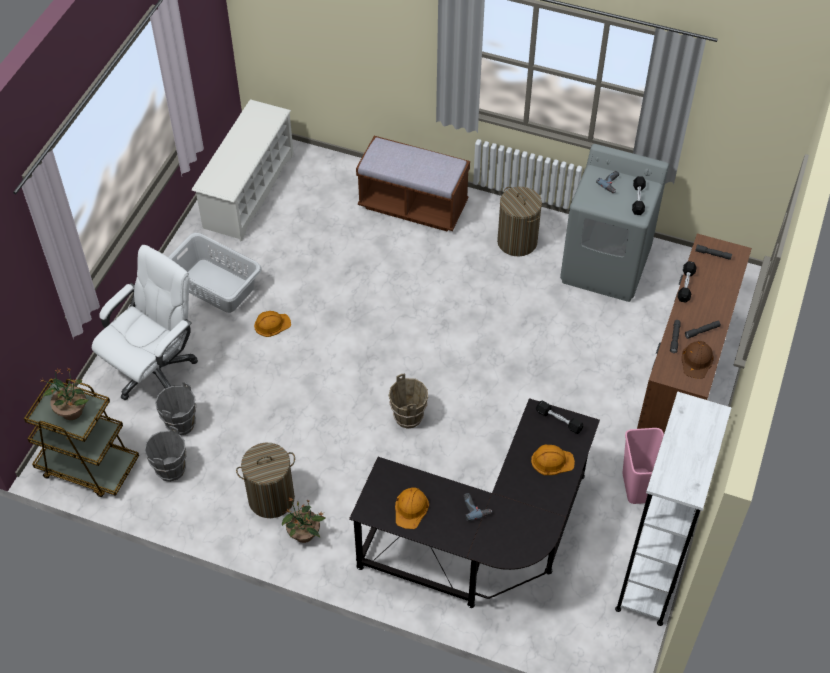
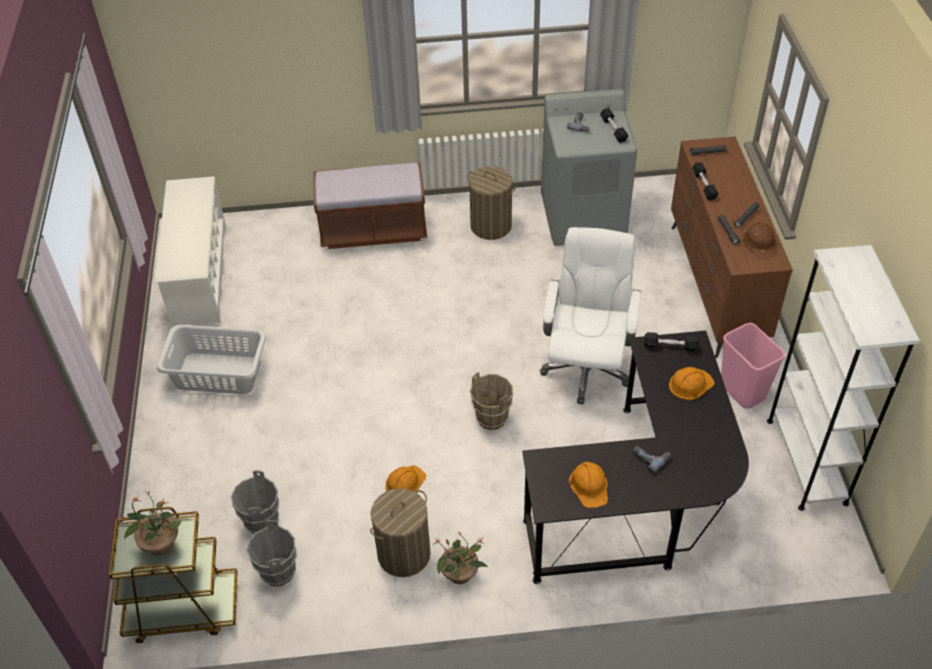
camera: 25 degrees left, 5 degrees down
(155, 370) = (201, 480): white office chair -> white office chair (586, 367)
(272, 324) = (300, 387): orange hard hat -> orange hard hat (405, 482)

